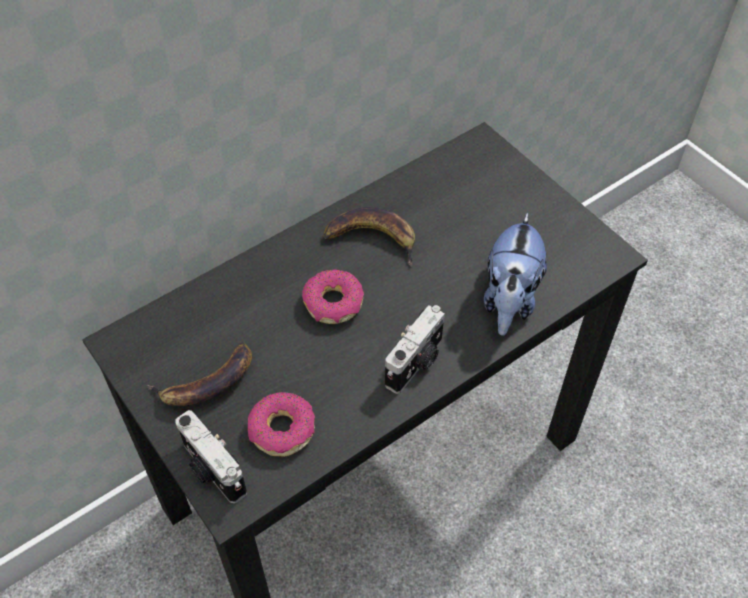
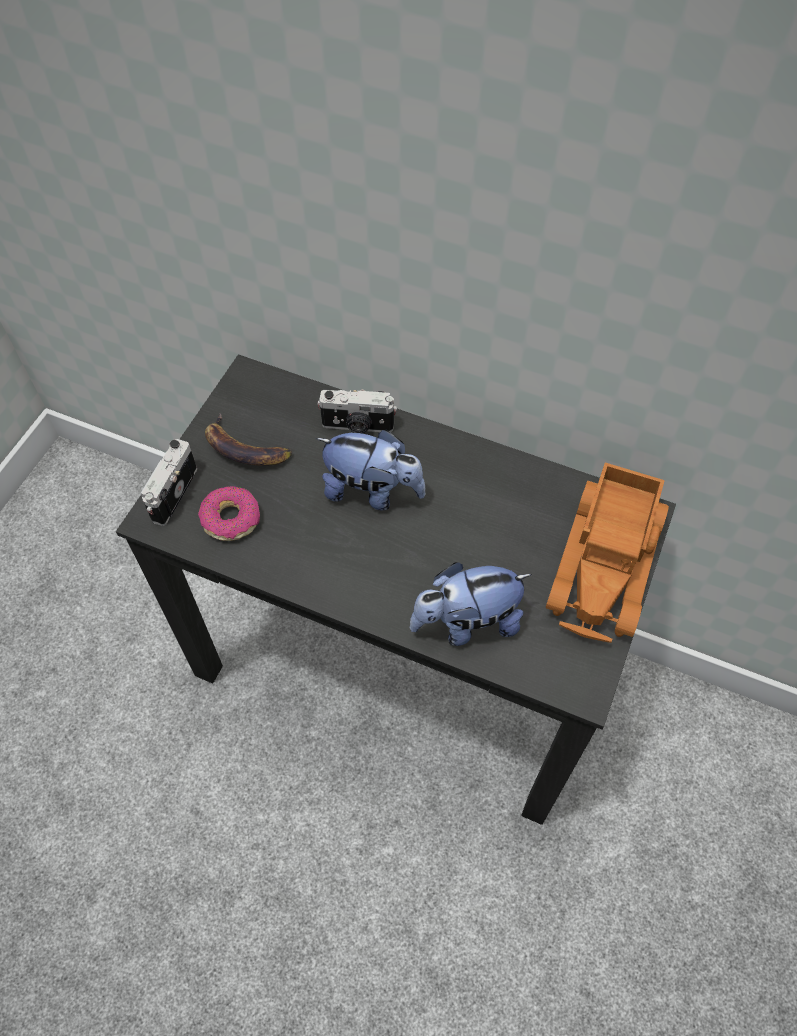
camera: 60 degrees right, 5 degrees up
(333, 304) = (372, 491): donut -> plush toy
(372, 239) = (461, 484): banana -> none
(416, 363) = (350, 581): camera -> camera (358, 426)
(510, 185) = (608, 562): none -> toy truck

